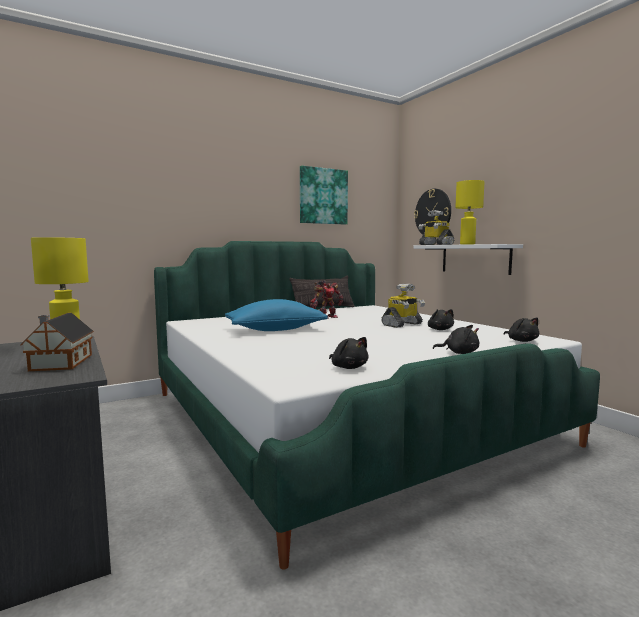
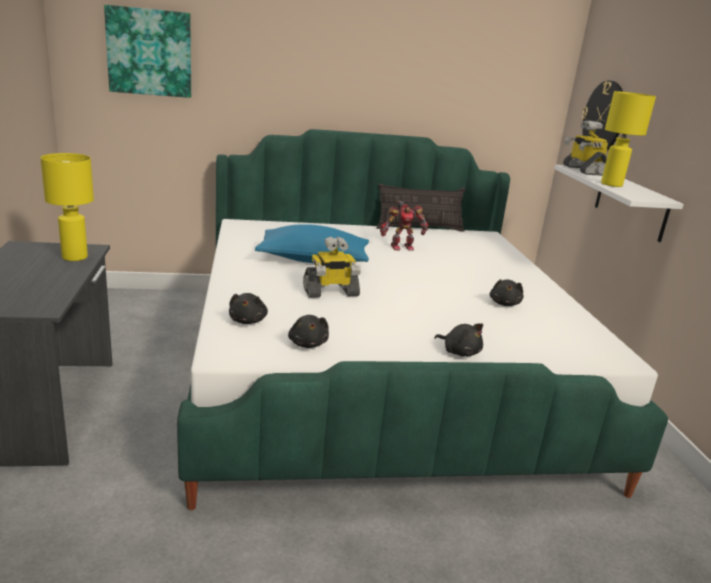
camera: 20 degrees right, 15 degrees up
(60, 363) = (46, 285): toy house -> none
(323, 196) = (449, 74): picture -> picture (149, 52)
(402, 324) = (472, 283): toy robot -> toy robot (330, 292)
(521, 341) = (575, 350): black plush toy -> black plush toy (248, 320)

